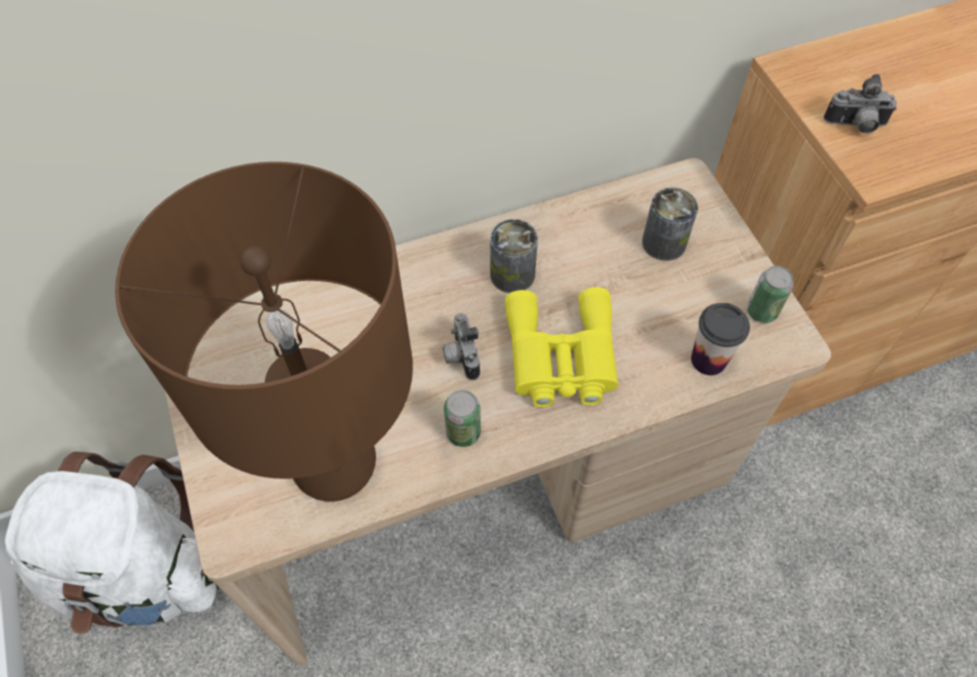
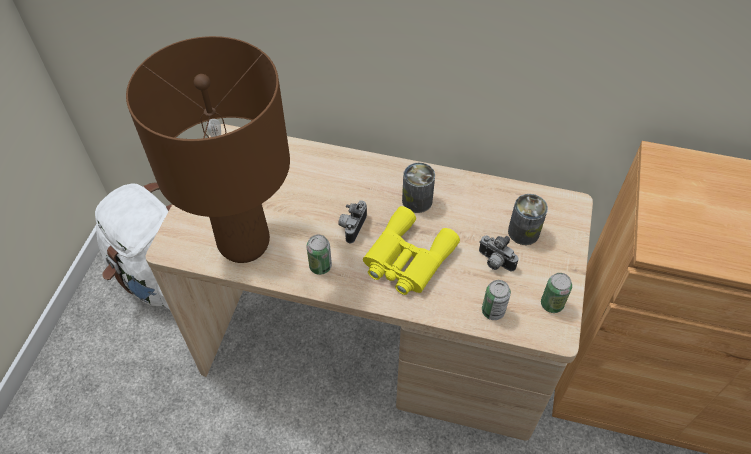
camera: 35 degrees right, 5 degrees down
(708, 360) = (493, 311): cup -> can
(855, 126) = (672, 213): camera -> camera (494, 262)

